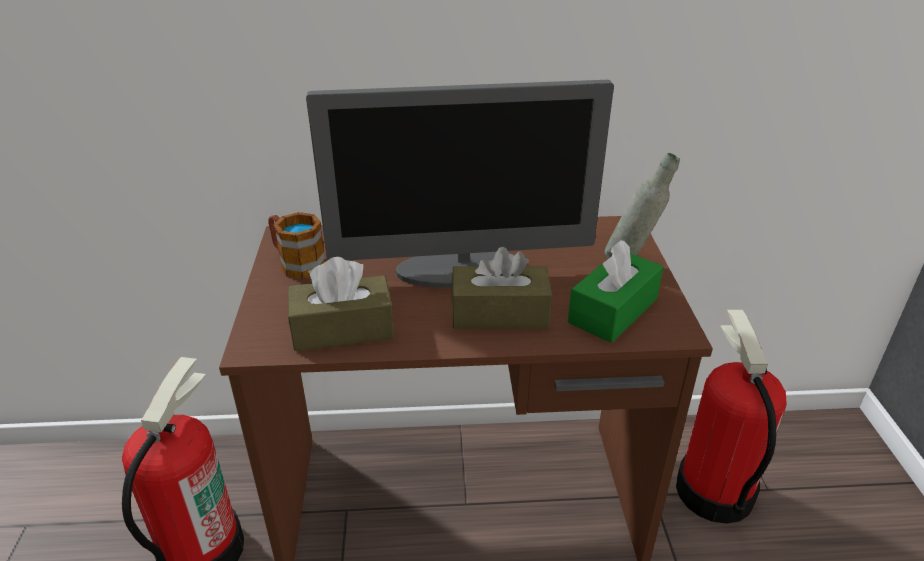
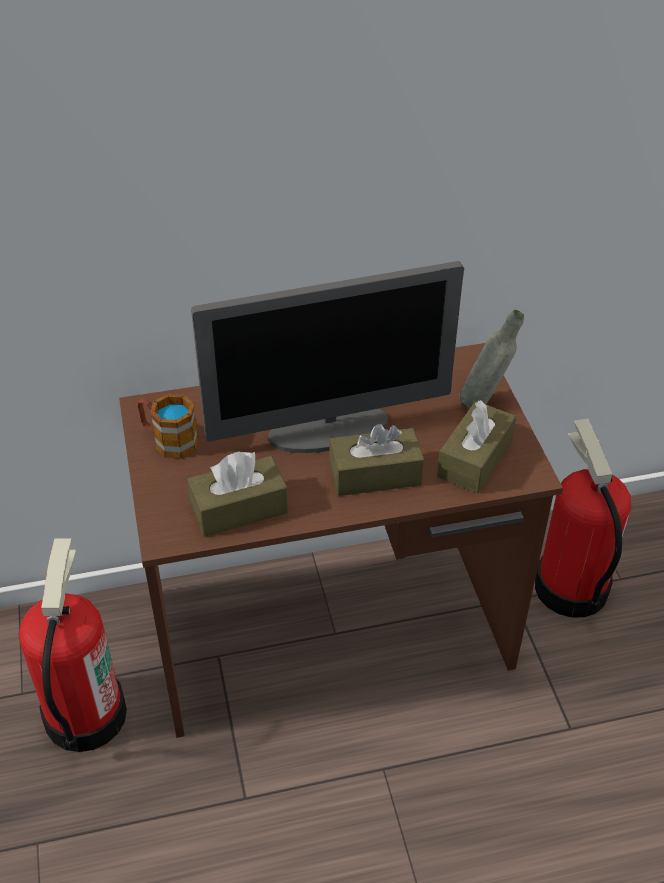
camera: 10 degrees left, 10 degrees up
(613, 310) = (475, 459): green tissue box -> brown tissue box

